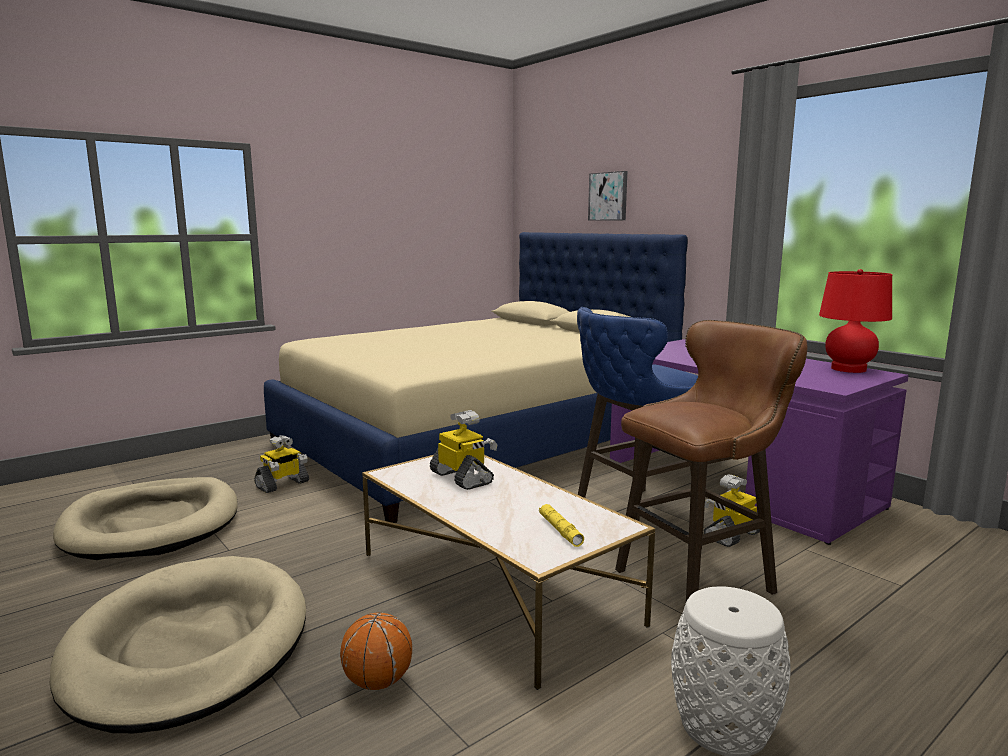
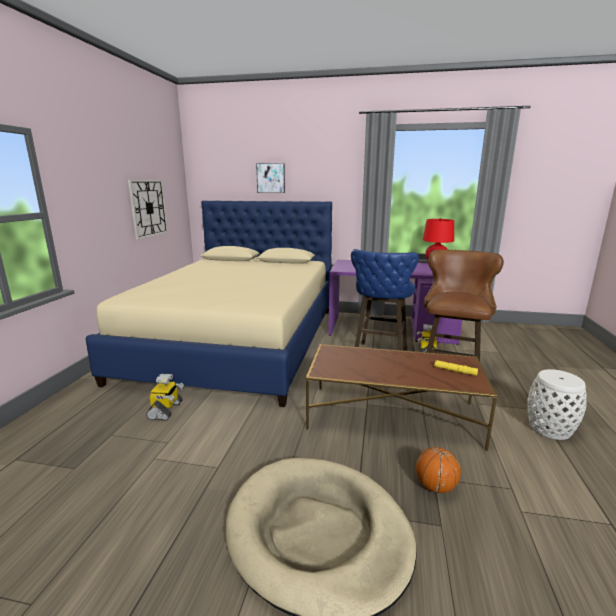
camera: 40 degrees left, 5 degrees up
(152, 524) = (116, 481): beige dog bed -> none
(425, 239) = (148, 208): none -> wall clock
(462, 478) = (361, 361): toy robot -> none
(493, 586) = (392, 415): white coffee table -> brown coffee table

